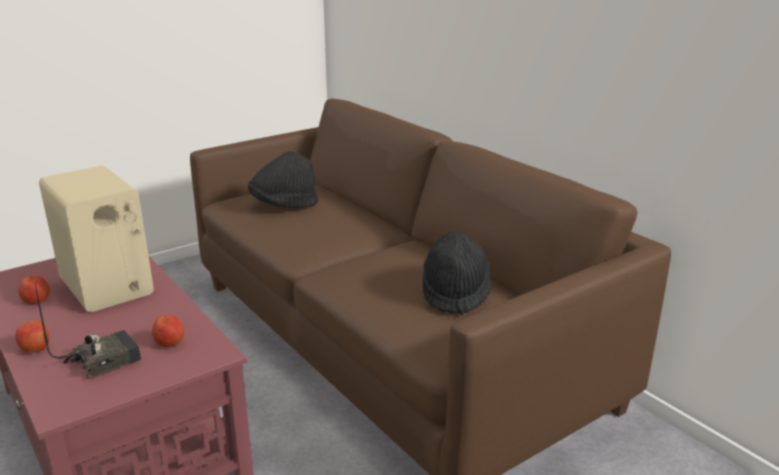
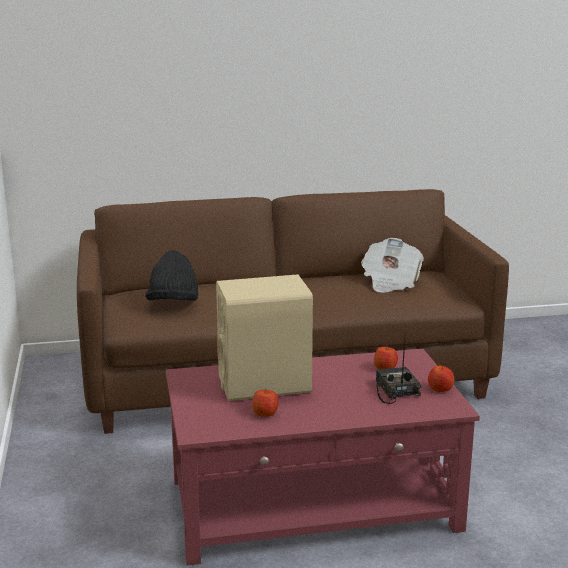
camera: 65 degrees left, 5 degrees down
(35, 348) = (356, 414): apple -> apple (440, 389)
(455, 293) = (390, 282): black hat -> newspaper

